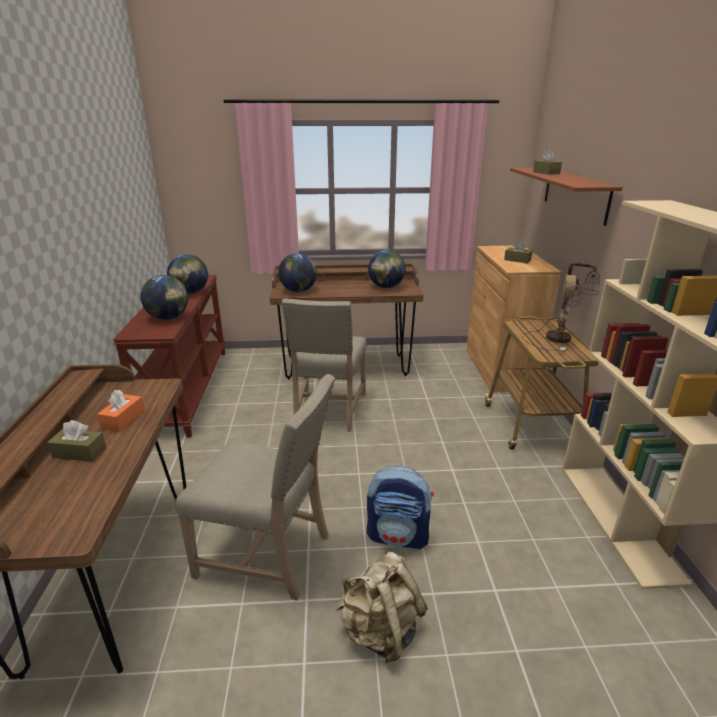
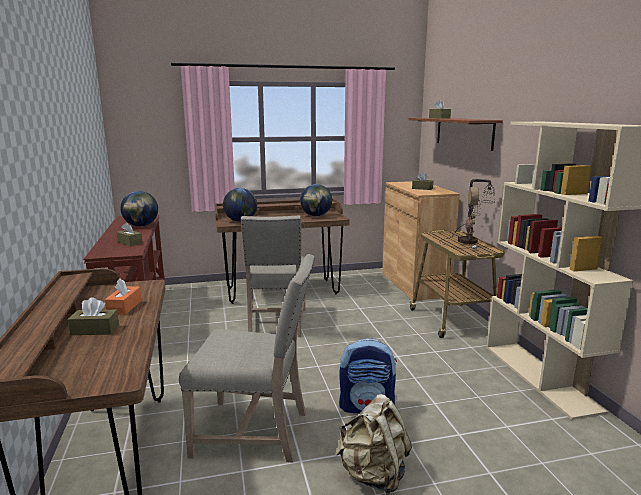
camera: 10 degrees left, 10 degrees down
(168, 318) = (130, 242): globe -> brown tissue box

